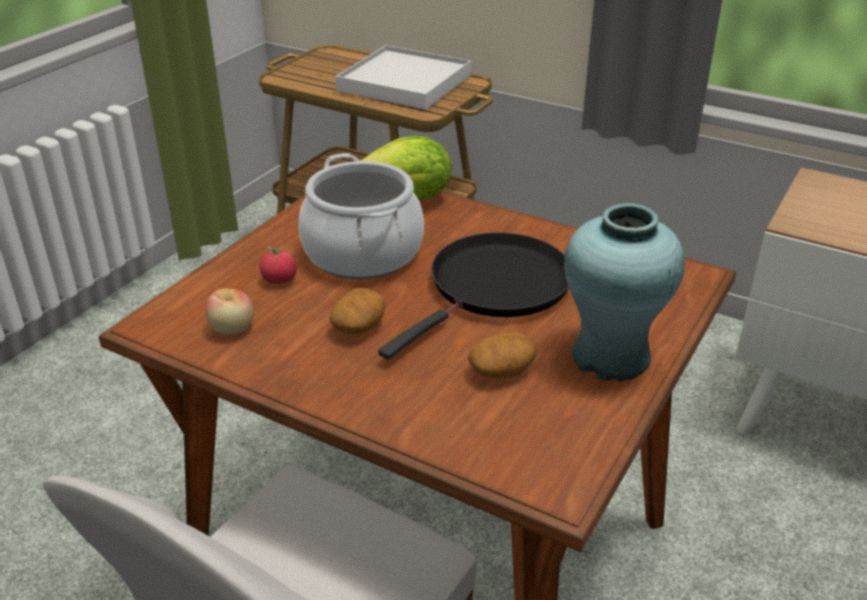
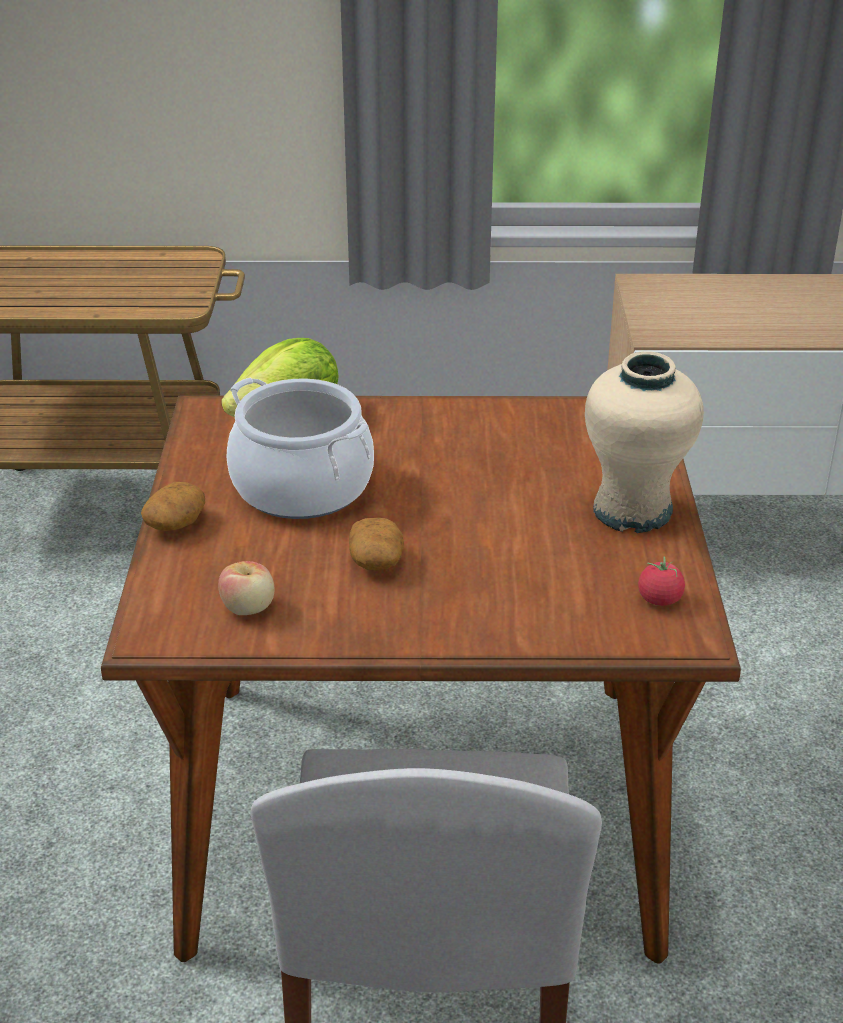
camera: 30 degrees left, 0 degrees up
(279, 280) = (243, 542): tomato -> tomato (659, 599)
(404, 83) = (121, 277): white tray -> none
(494, 288) = (470, 481): black frying pan -> none
(501, 371) = (551, 555): potato -> potato (175, 523)
(611, 357) = (633, 510): turquoise vase -> beige vase

